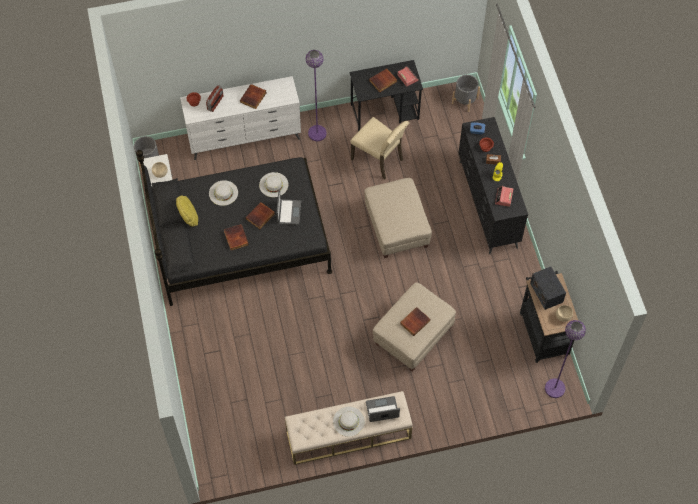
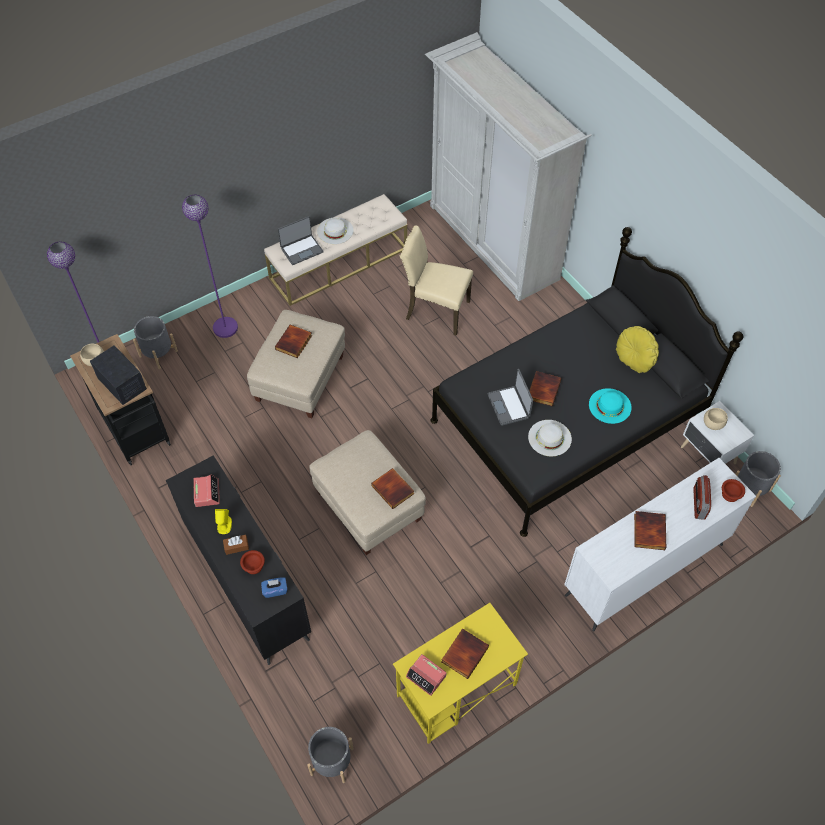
camera: 160 degrees right, 5 degrees down
(213, 412) = (491, 243): none -> white wardrobe
(223, 193) = (610, 406): white hat -> turquoise hat
(235, 238) = (559, 355): book -> book (393, 489)
(317, 133) = (543, 614): purple floor lamp -> purple floor lamp (225, 328)
(379, 159) = (433, 602): beige chair -> beige chair (435, 311)
(385, 112) = (456, 691): black desk -> yellow desk
(516, 393) = (158, 354): none -> grey planter

